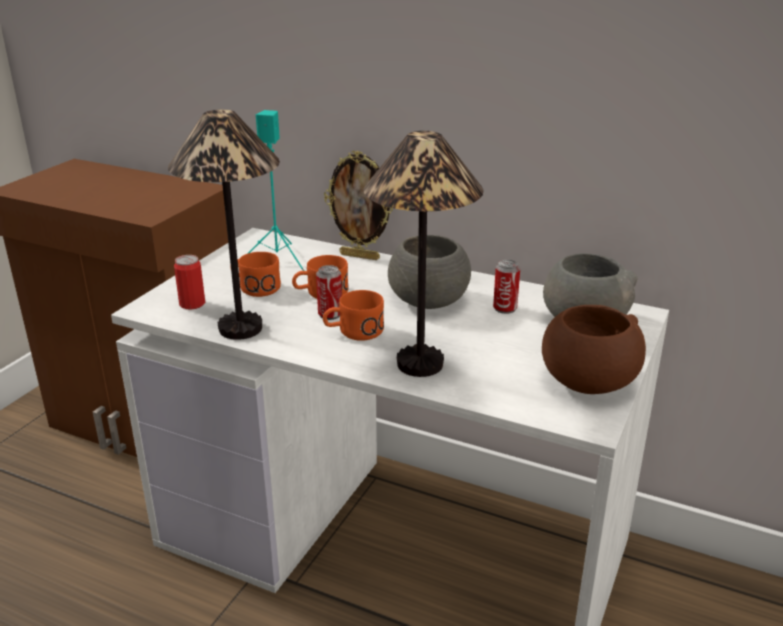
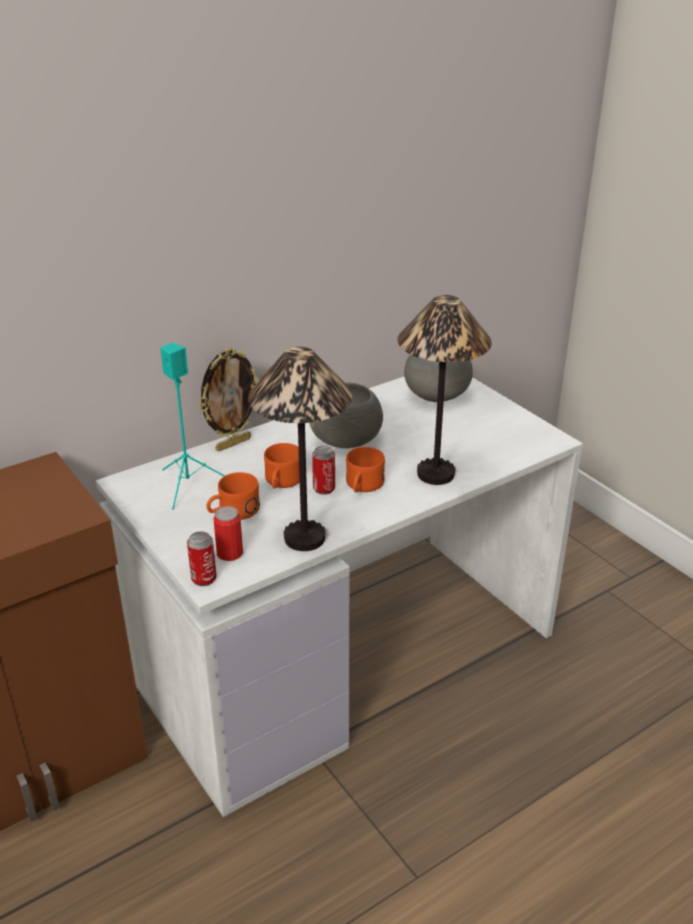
camera: 60 degrees left, 5 degrees up
(505, 308) = (389, 415): can -> can (204, 579)
(587, 382) = (509, 423): brown bowl -> none

